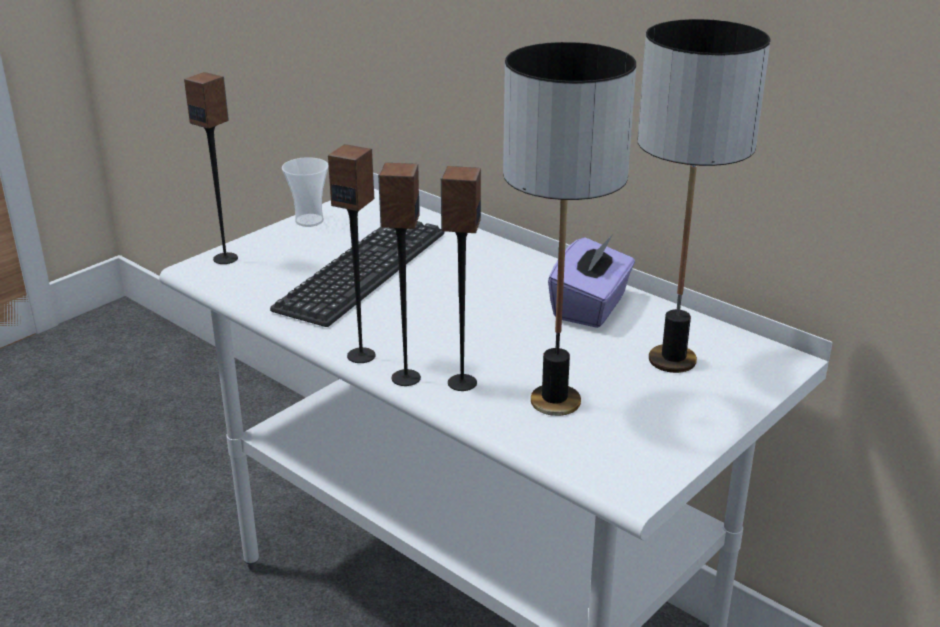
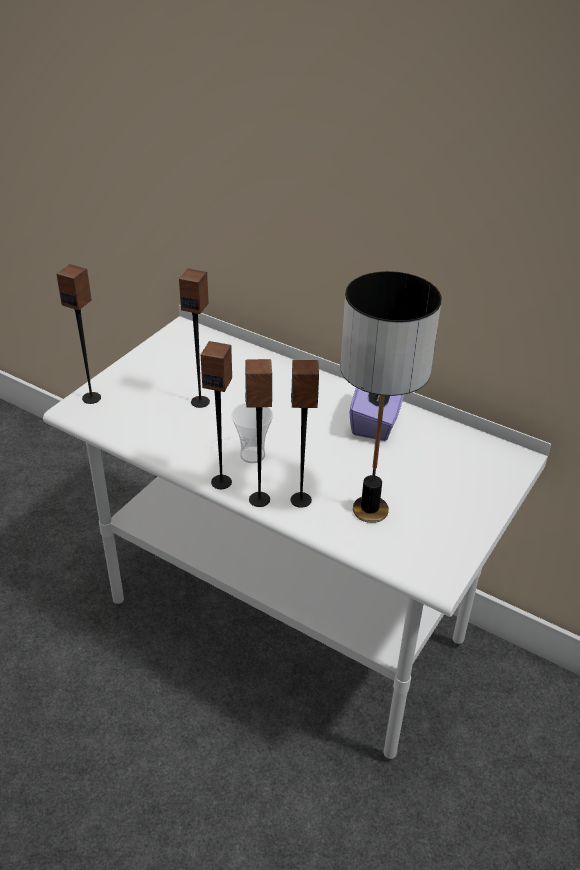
camera: 10 degrees left, 10 degrees up
(309, 220) = (145, 355): cup -> cup (252, 455)
(362, 271) = (200, 401): keyboard -> speaker
(672, 361) = (442, 466): table lamp -> none

